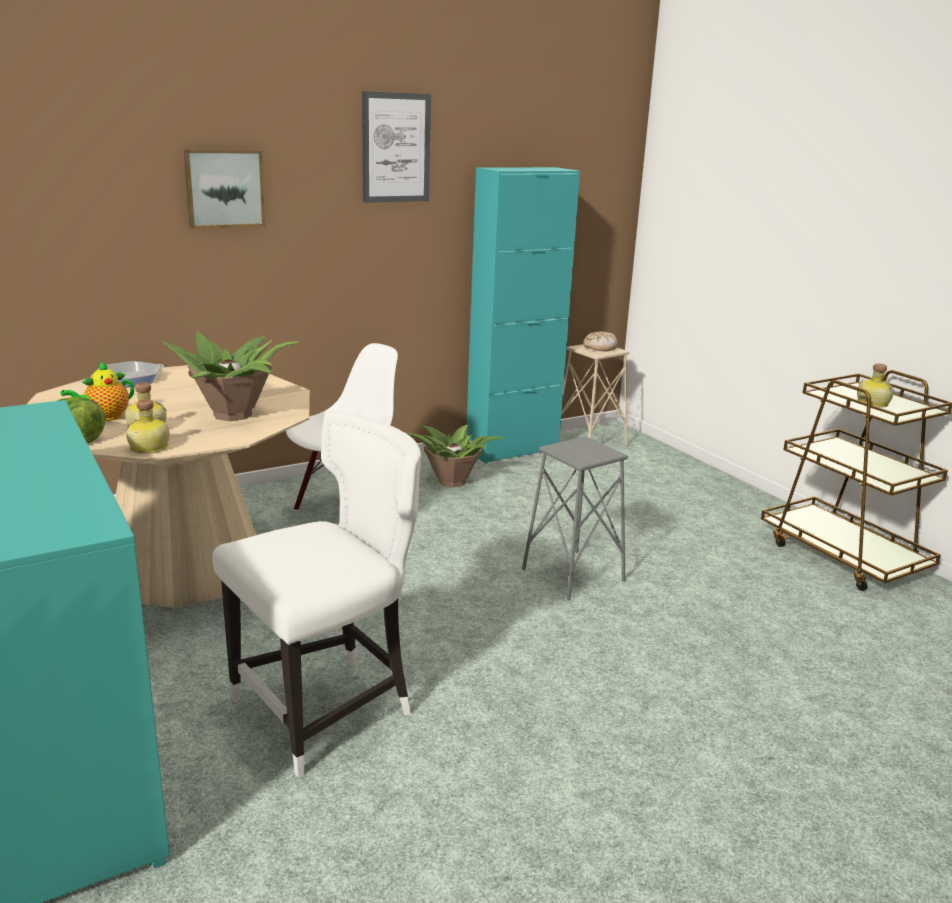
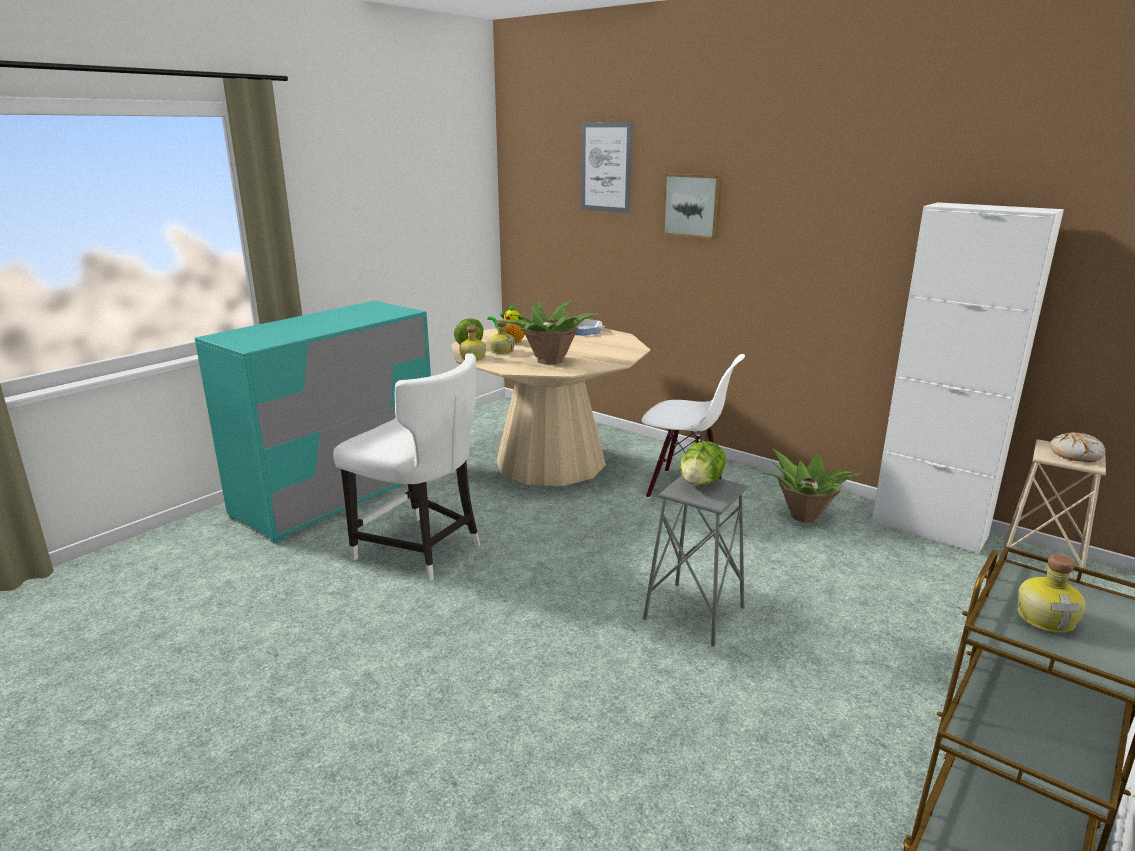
camera: 70 degrees right, 0 degrees up
(396, 148) = (848, 178): picture -> picture (606, 167)
(512, 450) = (929, 529): turquoise cabinet -> white cabinet
(572, 449) = (700, 483): none -> lettuce

